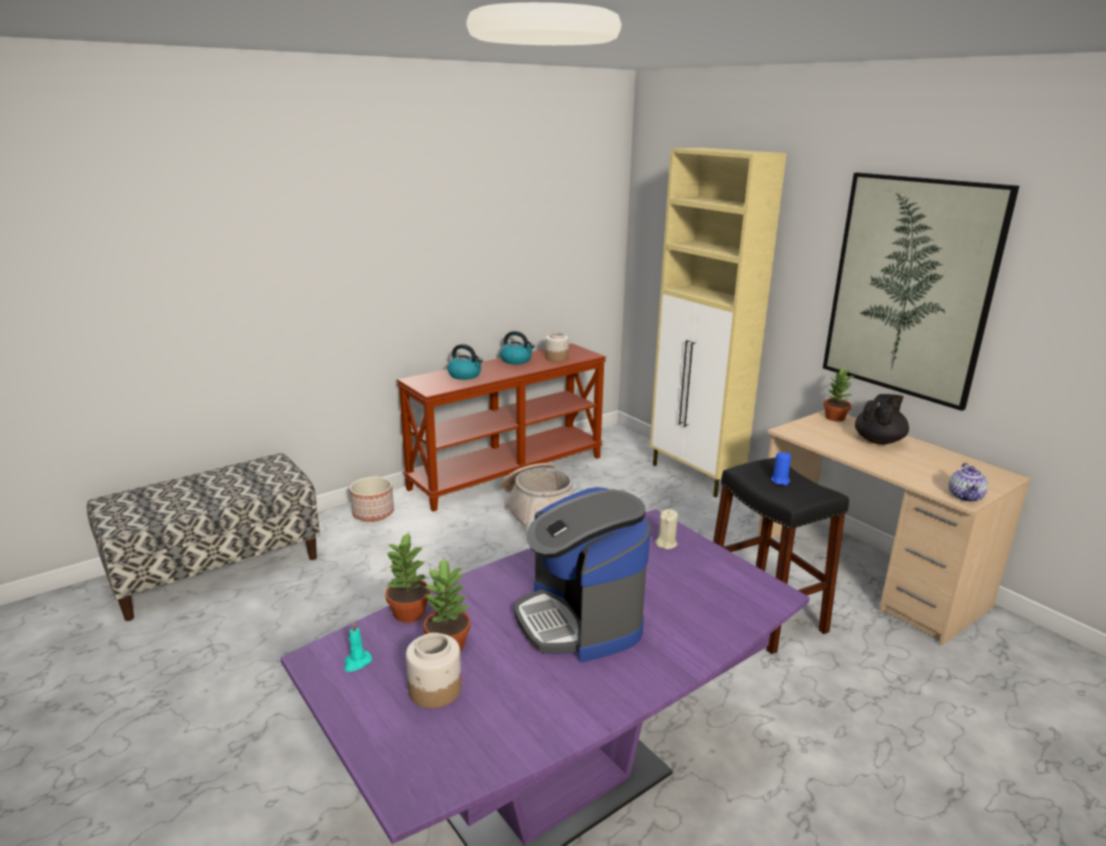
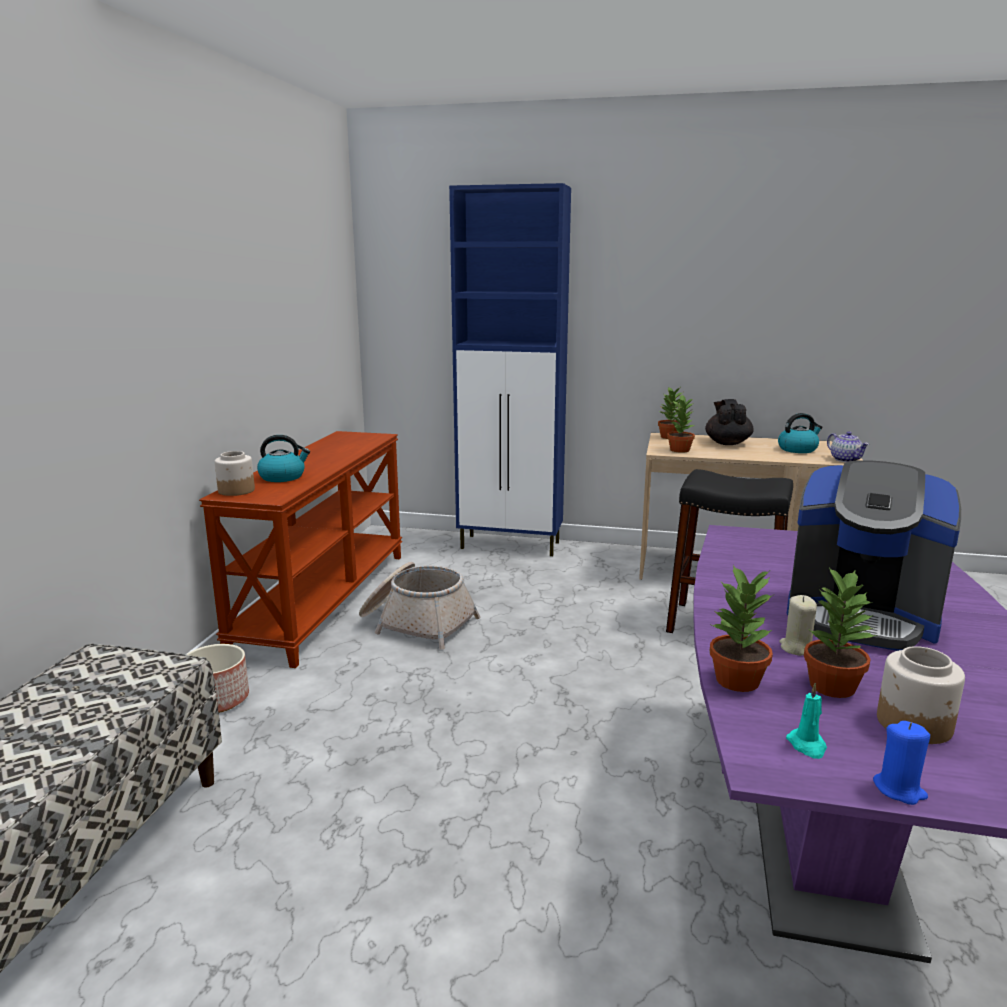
camera: 40 degrees left, 5 degrees down
(516, 360) = (312, 454): kettle -> kettle (798, 449)
(556, 358) = (351, 444): jar -> jar (236, 491)
(666, 543) = (775, 543): beige candle -> beige candle (796, 648)
(696, 476) = (511, 545): beige cabinet -> blue cabinet
(780, 481) = (734, 482): blue candle -> blue candle (899, 789)
(811, 434) = (680, 450): none -> potted plant
(910, 288) = (717, 302): picture -> none

